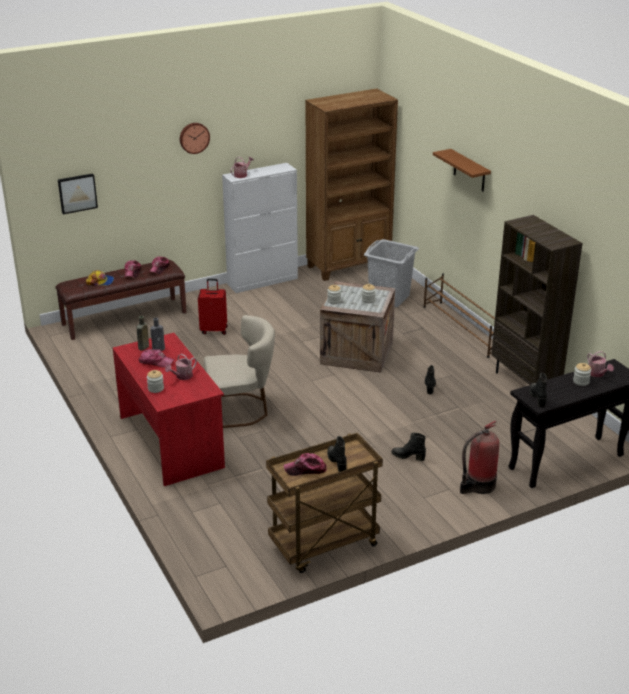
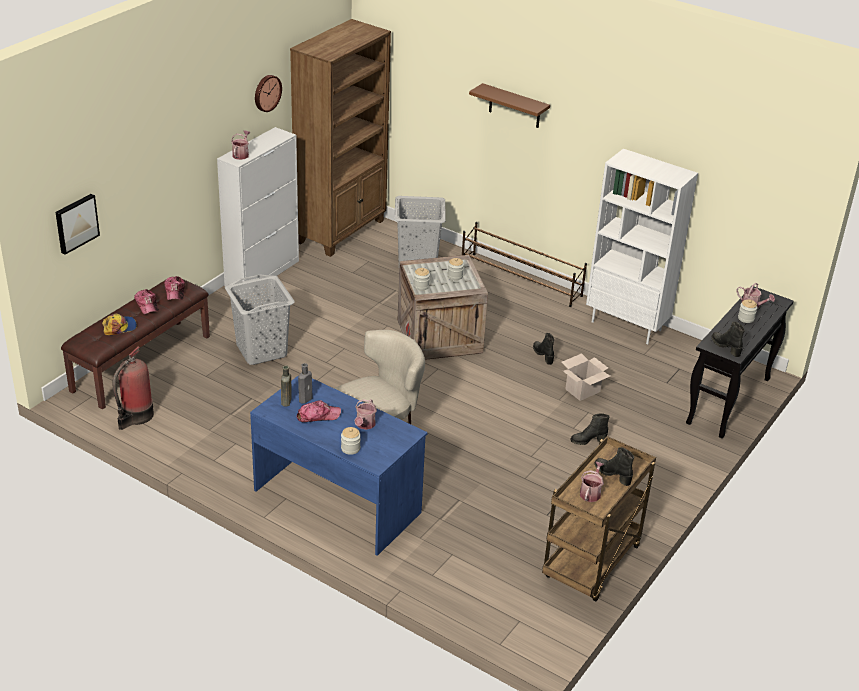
camera: 30 degrees left, 5 degrees up
(172, 441) = (338, 500): red desk -> blue desk
(194, 137) = (188, 121): wall clock -> wall clock (266, 92)
(214, 330) = (262, 350): red suitcase -> grey laundry basket
(305, 469) = (591, 492): cap -> watering can
(438, 420) = (582, 391): none -> cardboard box
(478, 485) = (675, 451): fire extinguisher -> fire extinguisher (136, 416)
(525, 383) = (627, 326): brown bookcase -> white bookcase

